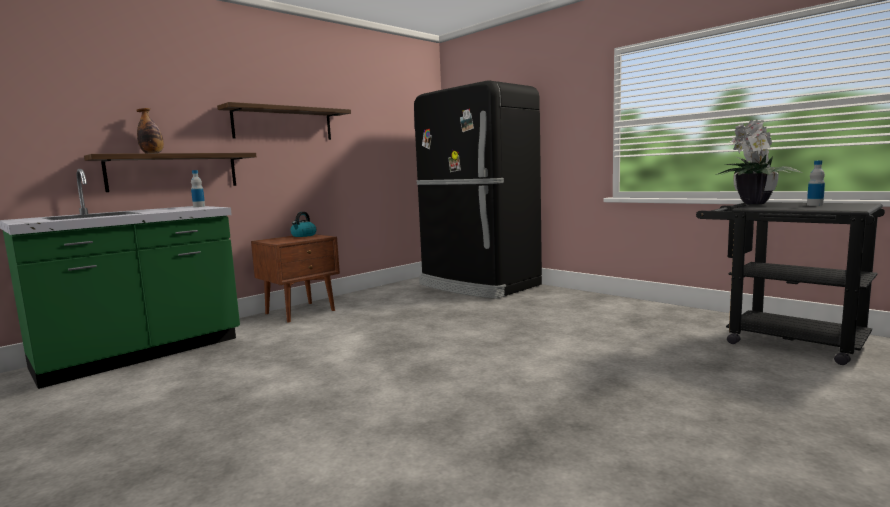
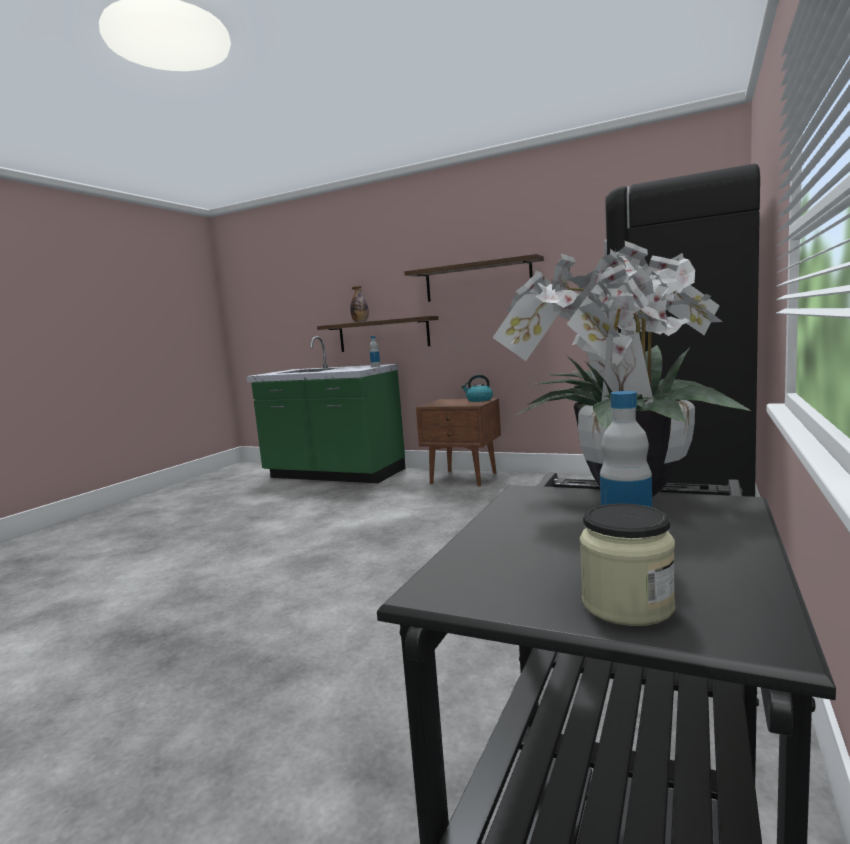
camera: 70 degrees right, 0 degrees up
(855, 205) = (627, 605): none -> jar

